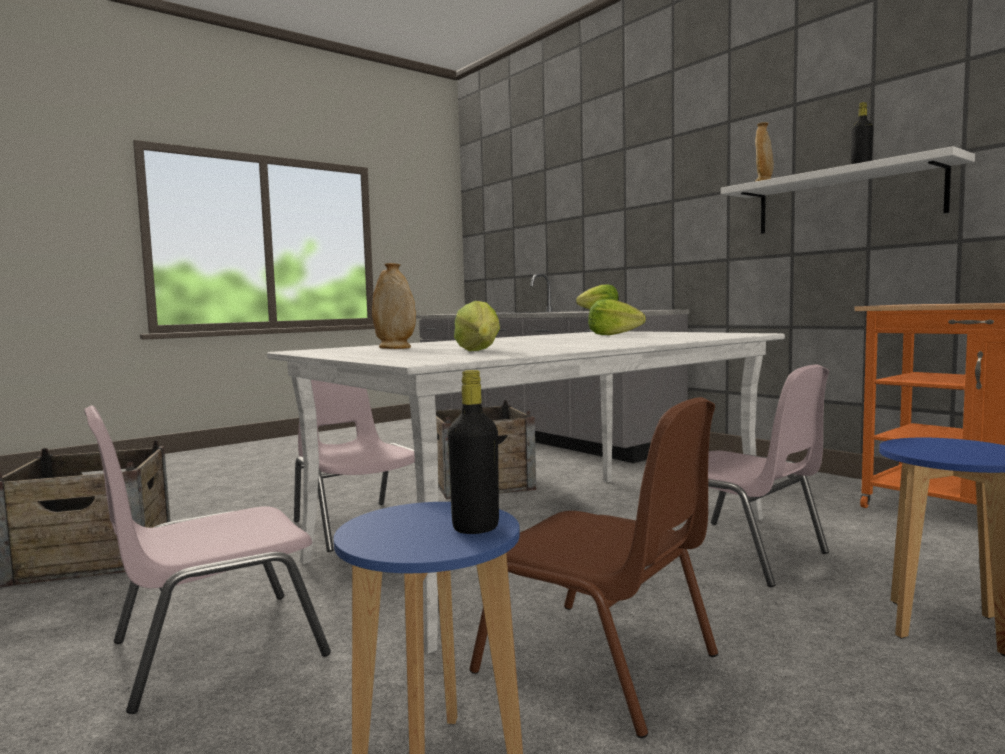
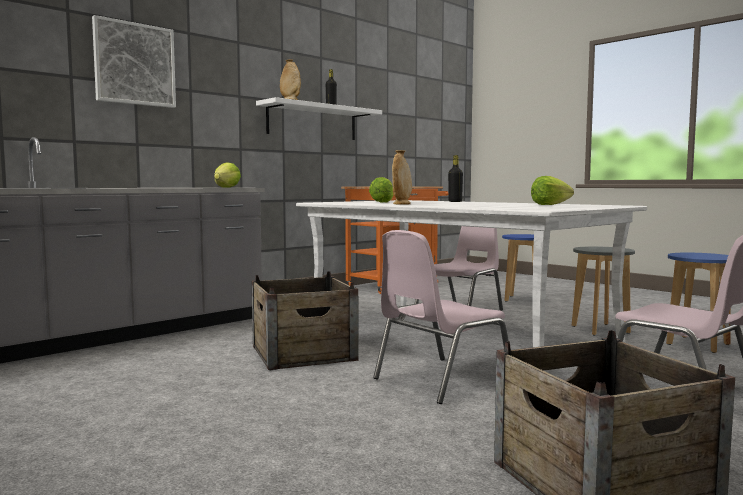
camera: 95 degrees left, 0 degrees up
(395, 348) = (517, 207): beige vase -> beige vase (402, 204)
(475, 528) = (695, 253): black bottle -> black bottle (455, 201)
(600, 664) = (600, 329): brown chair -> grey stool
(622, 190) = (134, 64): none -> picture

